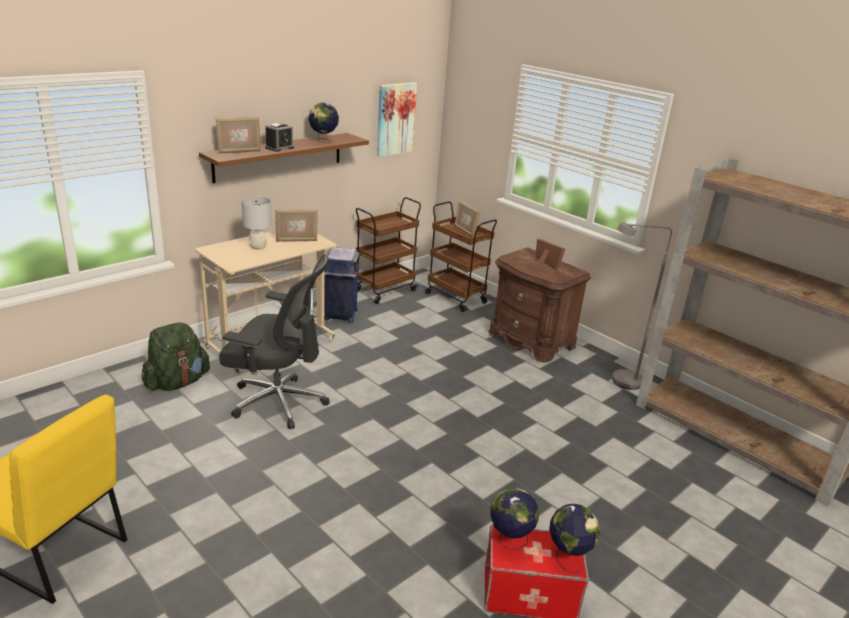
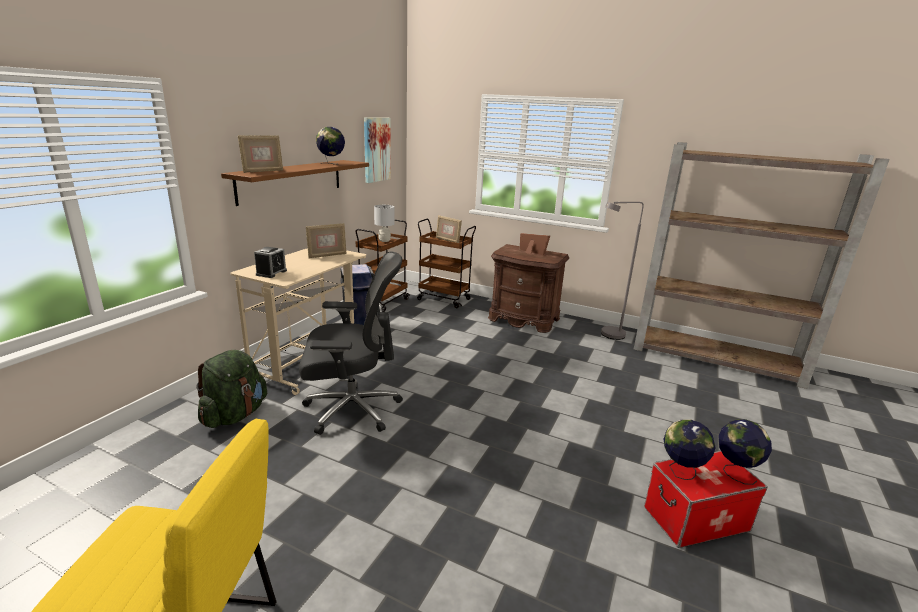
camera: 20 degrees left, 5 degrees down
(258, 247) = (295, 264): grey table lamp -> grey table lamp (384, 241)
(279, 148) = (298, 168): alarm clock -> alarm clock (271, 273)

